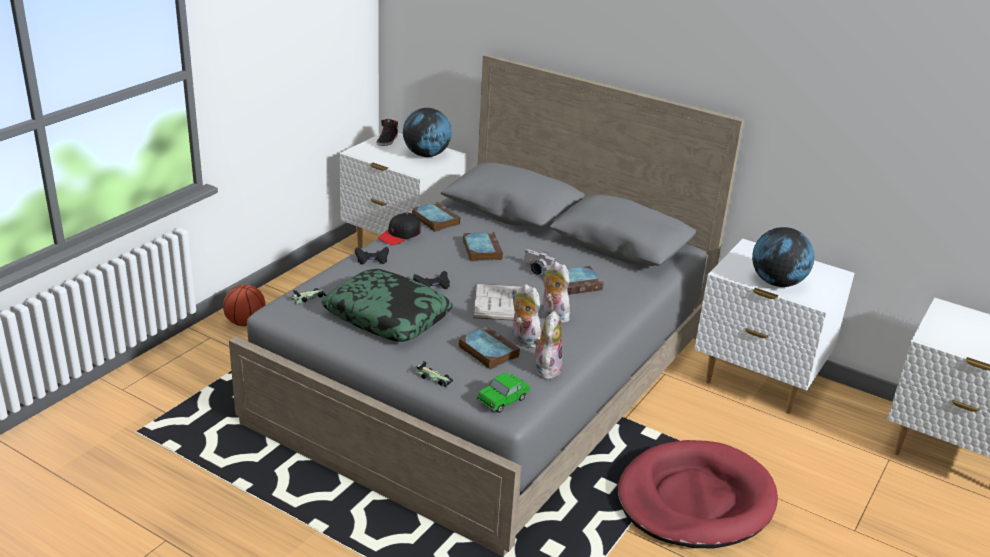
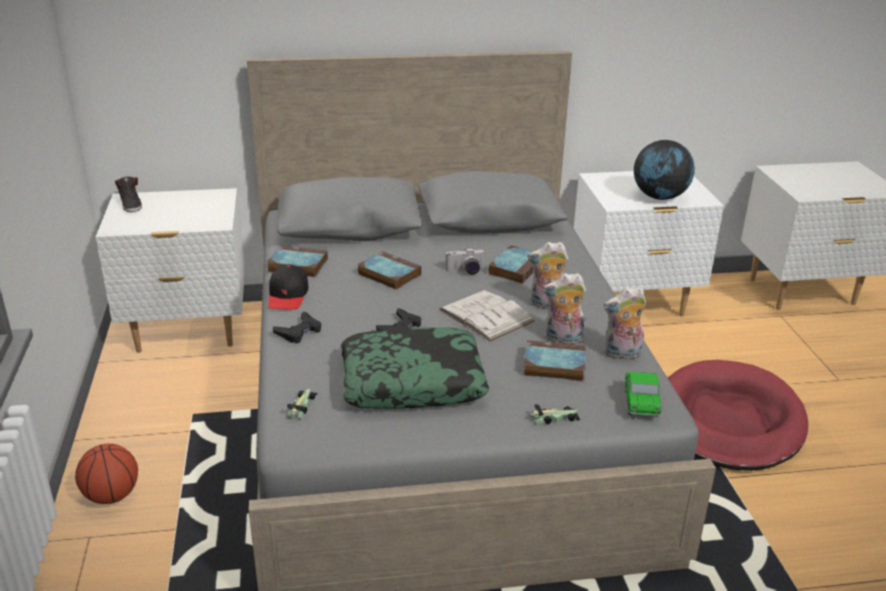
camera: 40 degrees left, 0 degrees up
(426, 155) = (198, 204): globe -> none
(546, 369) = (622, 354): plush toy -> plush toy turned 75 degrees counterclockwise

